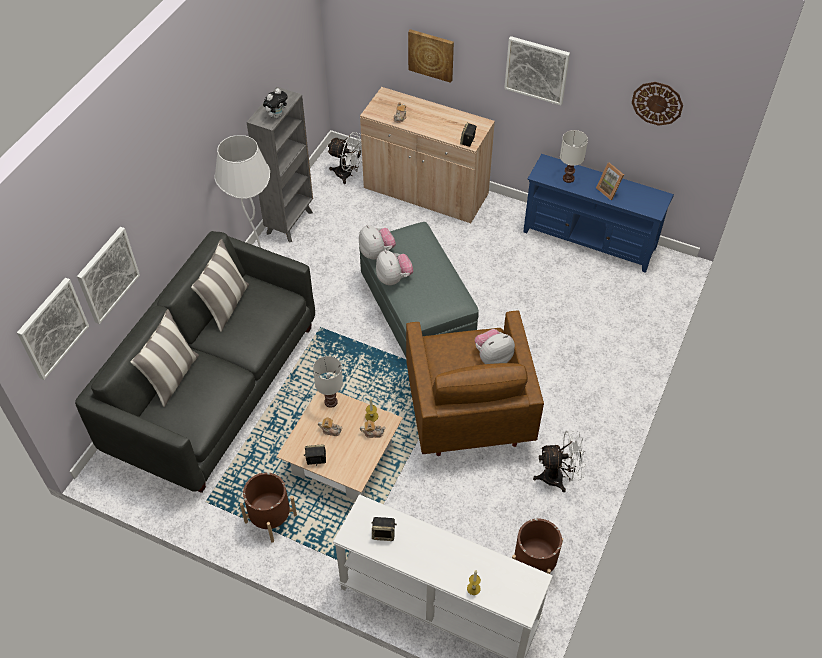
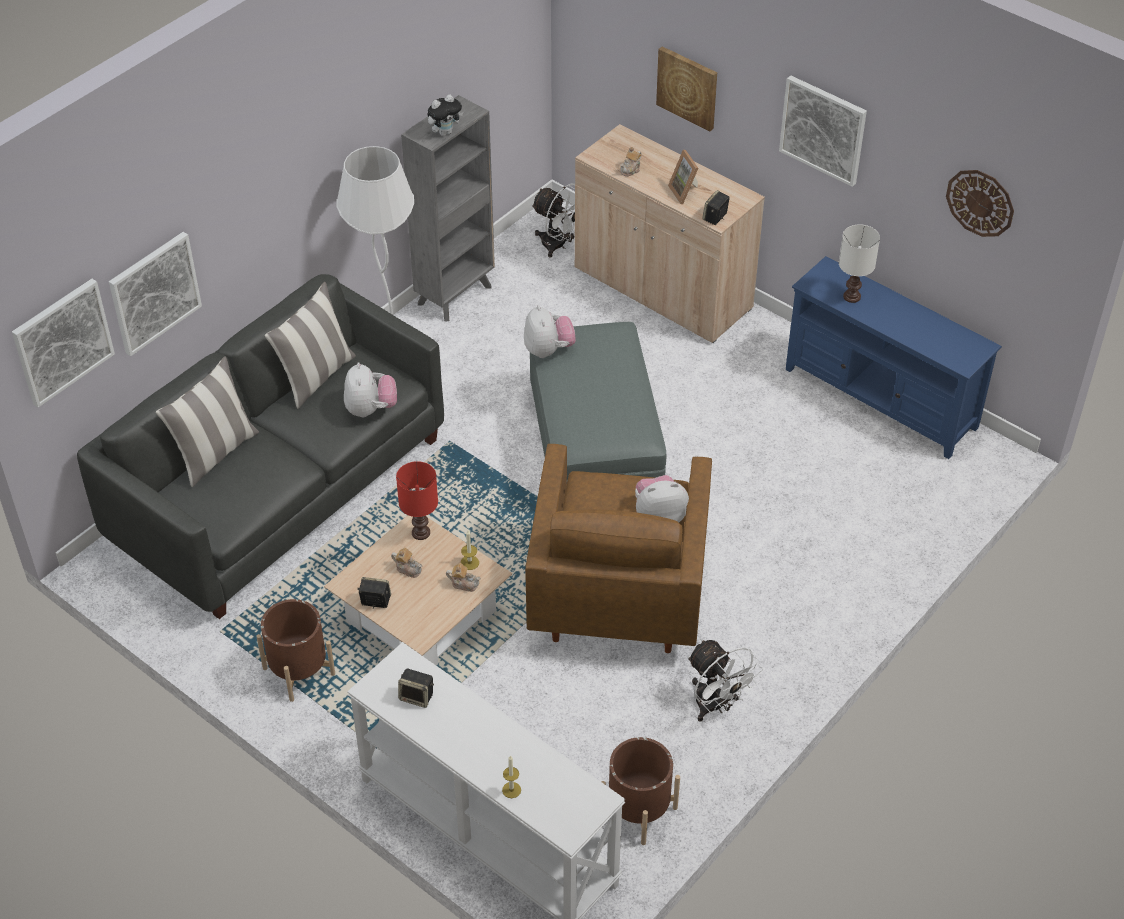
camera: 15 degrees right, 5 degrees down
(330, 402) = (420, 532): white table lamp -> red table lamp
(393, 278) = (560, 388): plush toy -> plush toy (370, 409)
(558, 477) = (716, 706): white fan -> white fan turned 45 degrees clockwise
(609, 190) = (906, 324): picture frame -> picture frame (685, 192)

